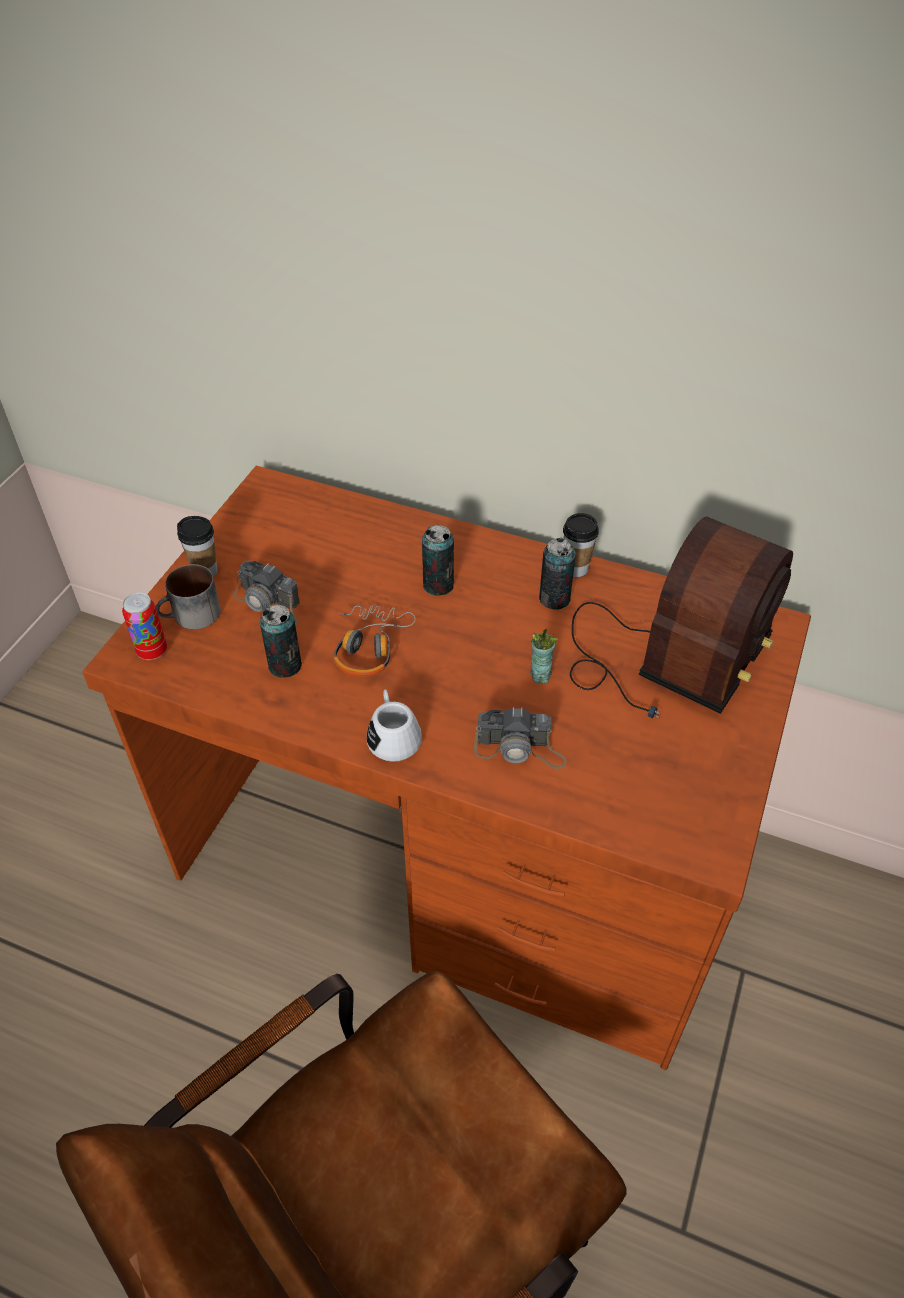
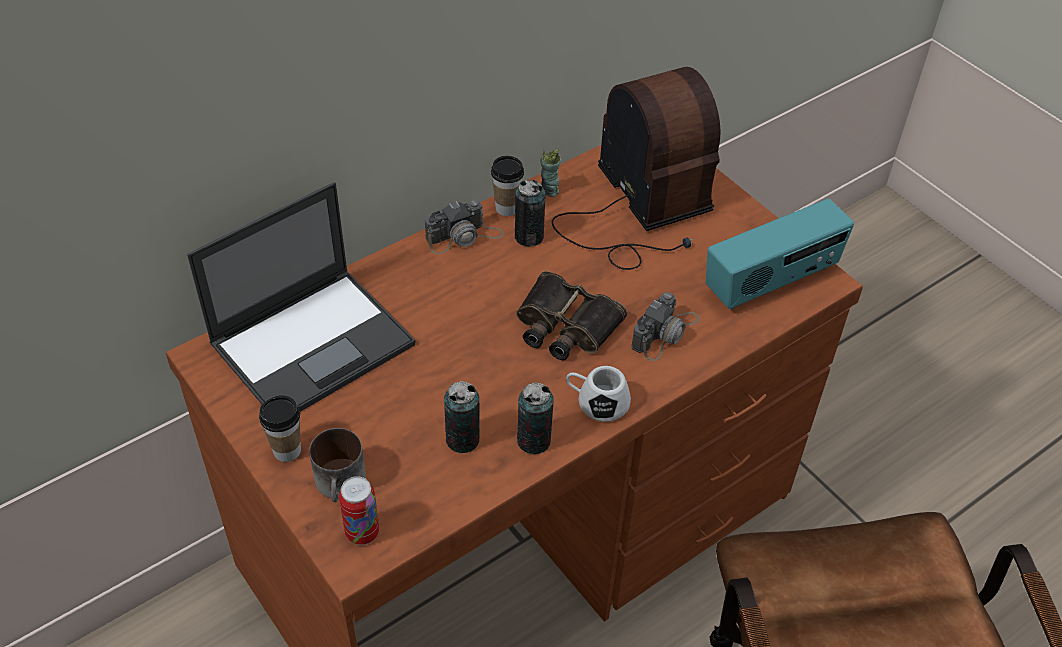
camera: 60 degrees left, 0 degrees up
(269, 603) = (375, 419): camera -> camera (464, 236)
(322, 532) = (314, 343): none -> laptop
(369, 647) = (487, 373): headphones -> none
(438, 585) = (453, 297): can -> can (534, 441)
(465, 672) = (564, 326): none -> binoculars
(540, 675) = (601, 285): cup -> cup (549, 191)
(668, 807) = (771, 281): none -> radio

